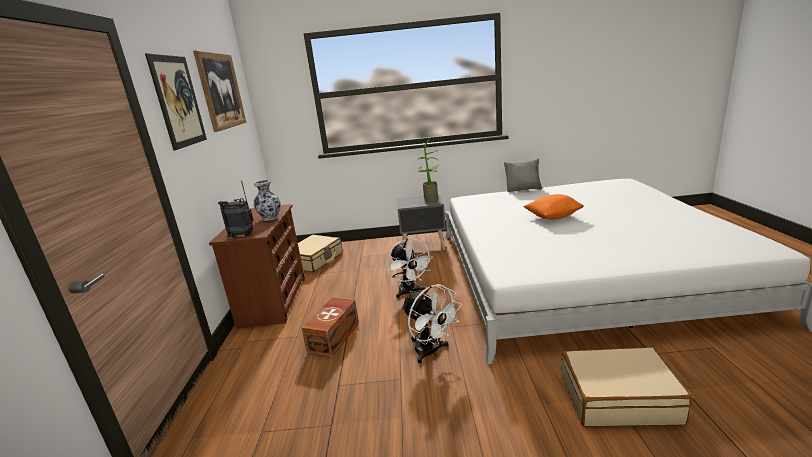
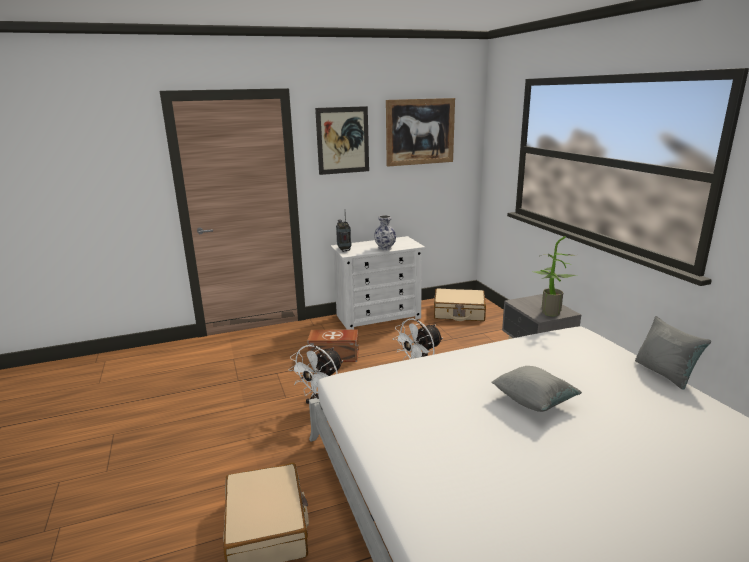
camera: 70 degrees right, 0 degrees up
(274, 300) = (379, 317): brown dresser -> white dresser
(553, 217) = (533, 401): orange pillow -> grey pillow

